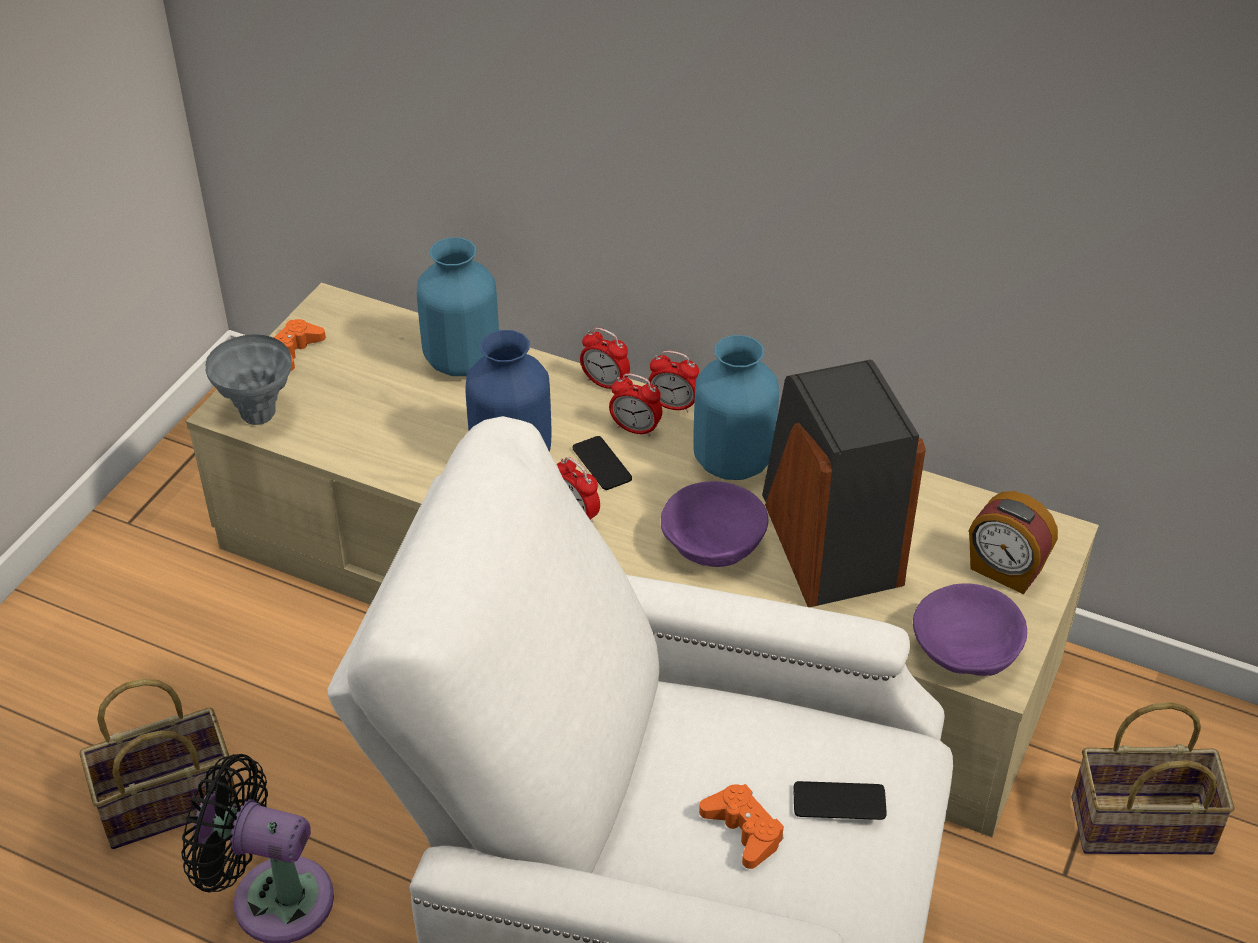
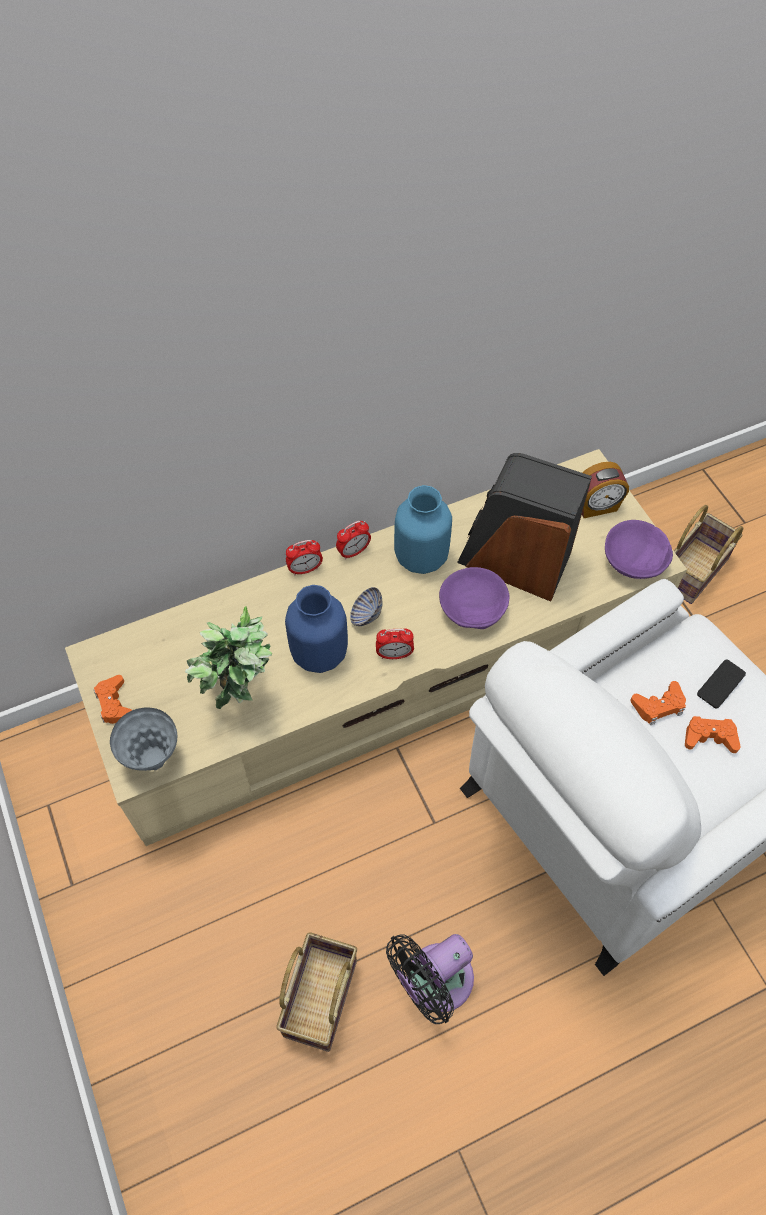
camera: 50 degrees left, 15 degrees up
(392, 433) = (241, 699): none -> potted plant
(460, 361) = (215, 623): blue vase -> none
(602, 464) = (366, 615): phone -> bowl
(635, 429) = (354, 581): alarm clock -> none
(734, 754) = (658, 706): none -> orange game controller

